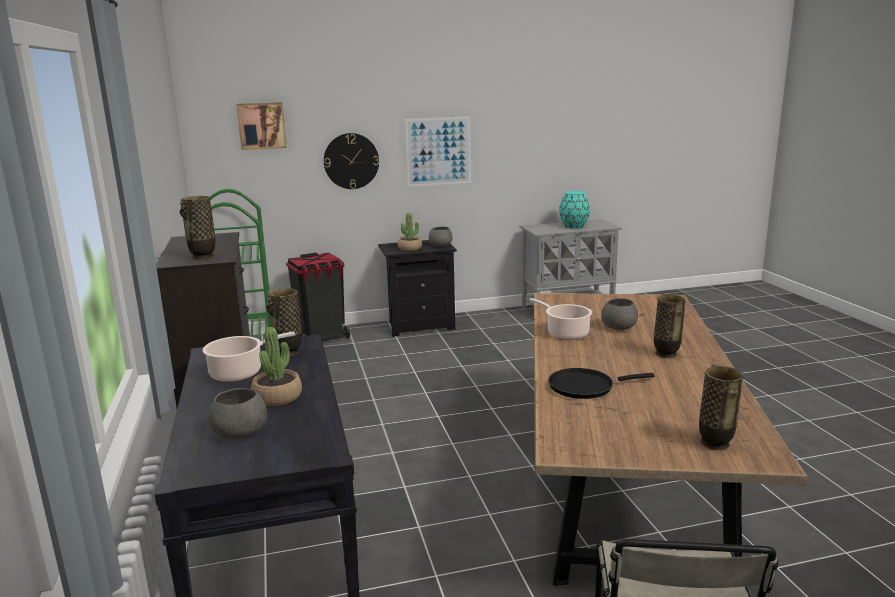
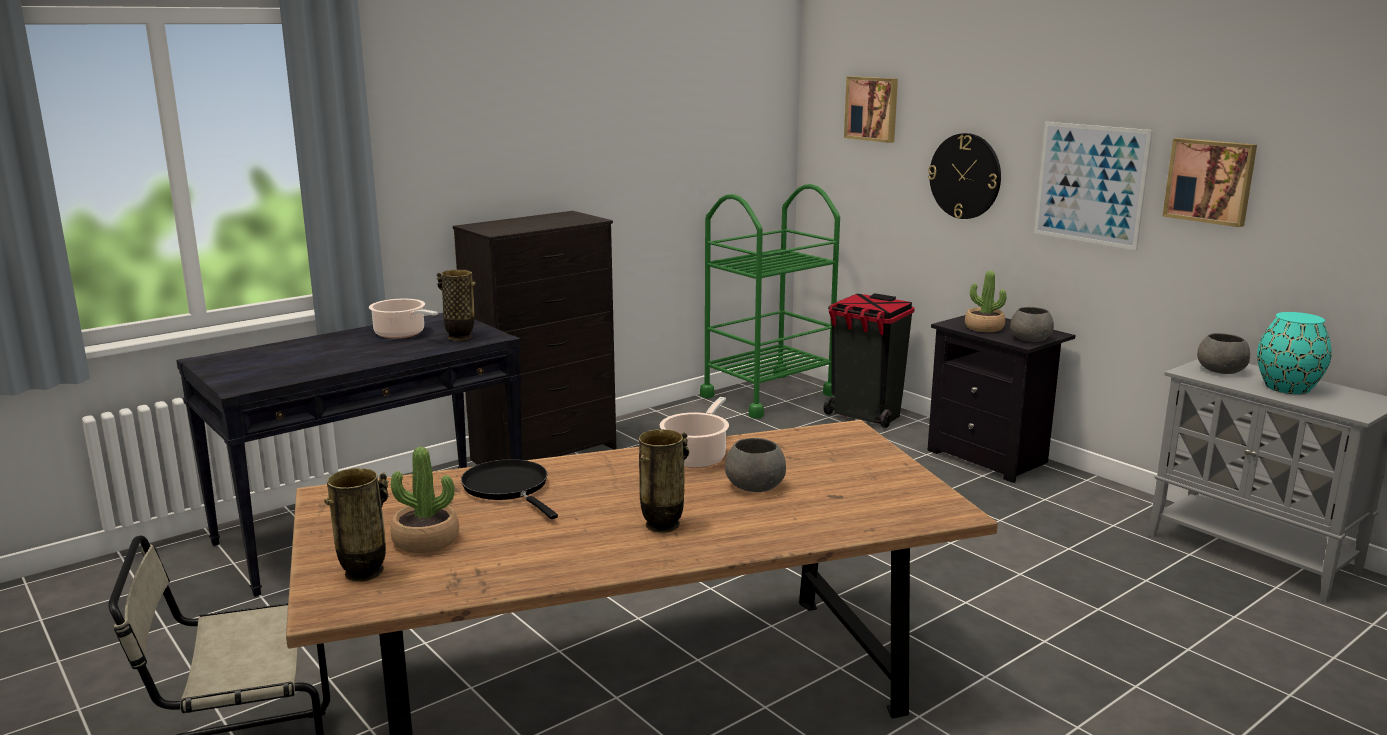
camera: 65 degrees right, 0 degrees up
(203, 257) = (497, 228): vase -> none
(241, 432) = (278, 358): grey bowl -> grey bowl (1222, 370)
(277, 397) = (351, 354): potted plant -> potted plant (425, 540)
(503, 139) = (1210, 181): none -> picture

